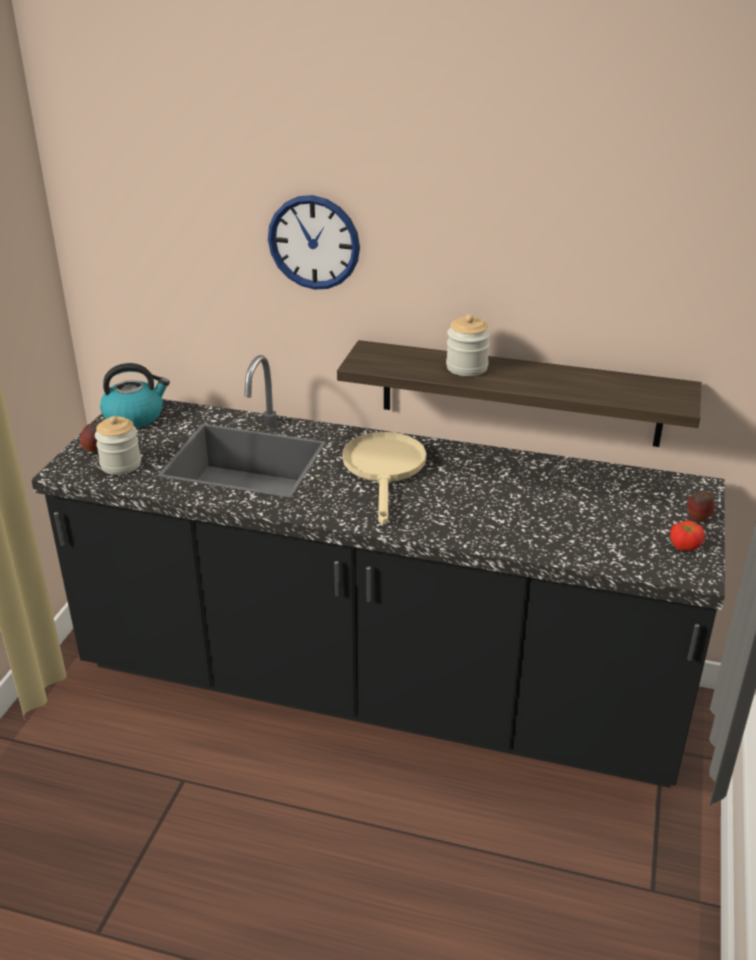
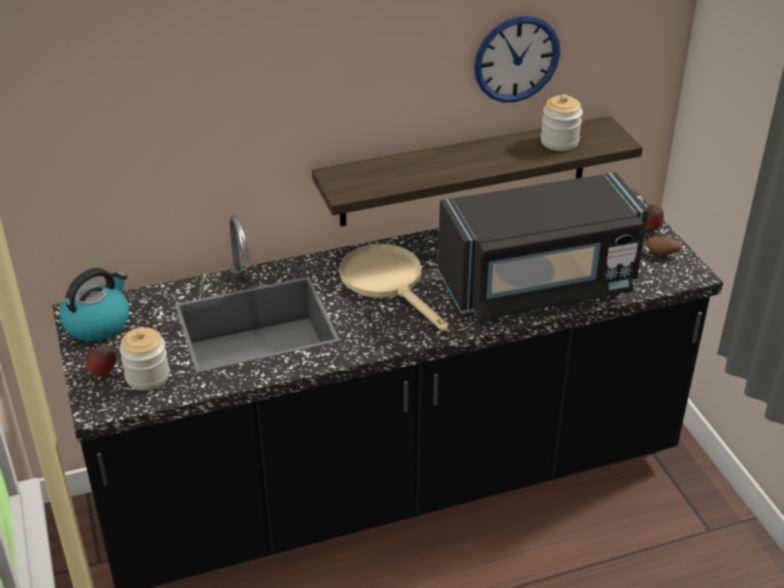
camera: 35 degrees left, 5 degrees up
(314, 242) = (262, 88): wall clock -> wall clock (516, 59)
(467, 367) = (433, 164): jar -> jar (559, 142)
(518, 523) = (538, 285): none -> black microwave
(684, 545) = (662, 254): tomato -> potato

